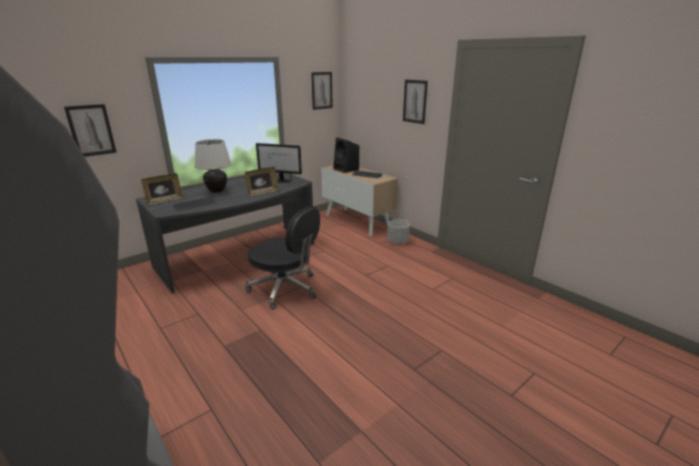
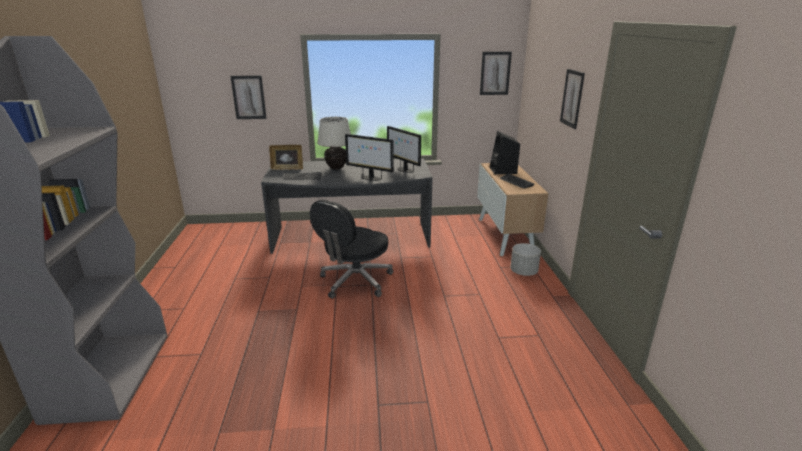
camera: 35 degrees right, 0 degrees up
(262, 192) = (370, 178): picture frame -> monitor
(285, 289) = (355, 281): black office chair -> black office chair turned 60 degrees clockwise

